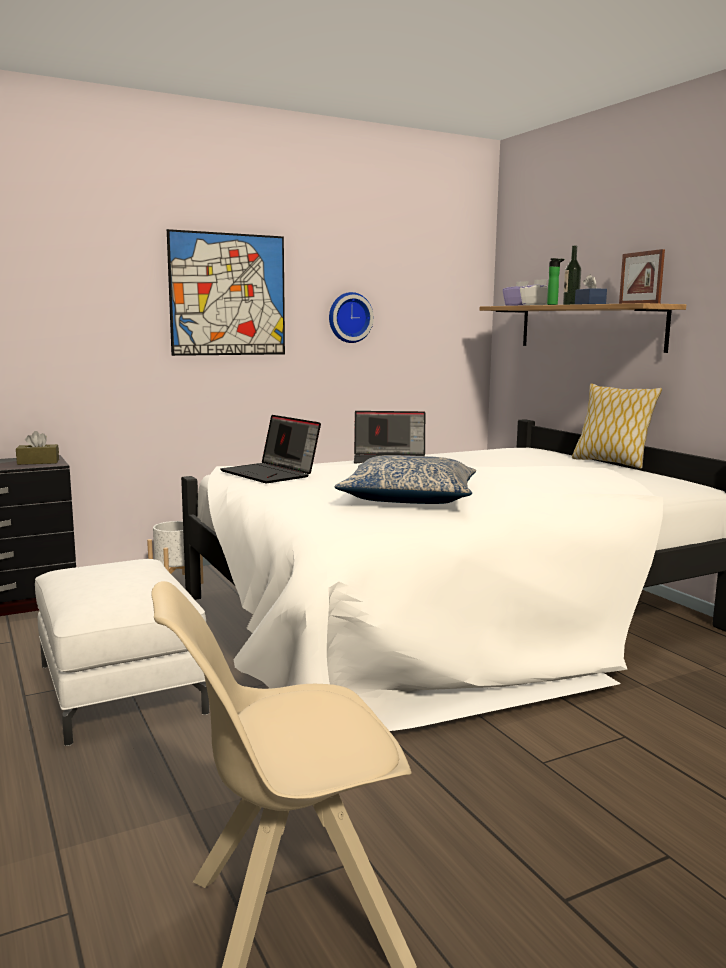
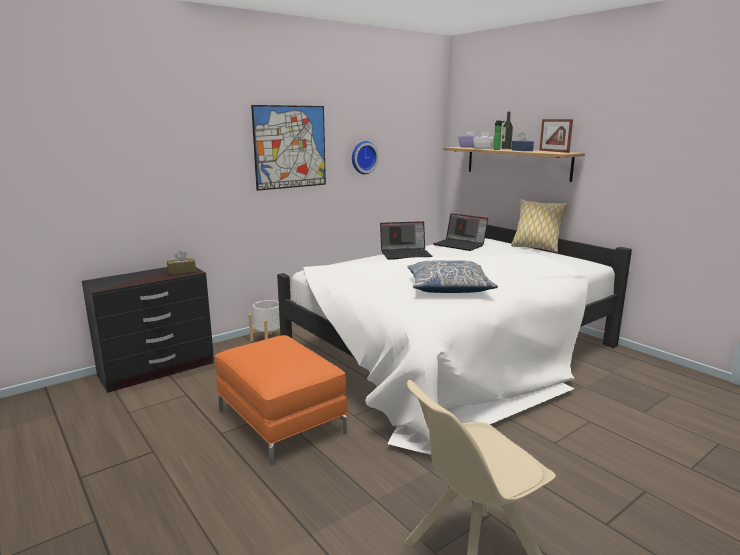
camera: 10 degrees left, 5 degrees up
(120, 688) = (281, 421): white ottoman -> orange ottoman
(271, 474) = (346, 272): laptop -> laptop (460, 245)

